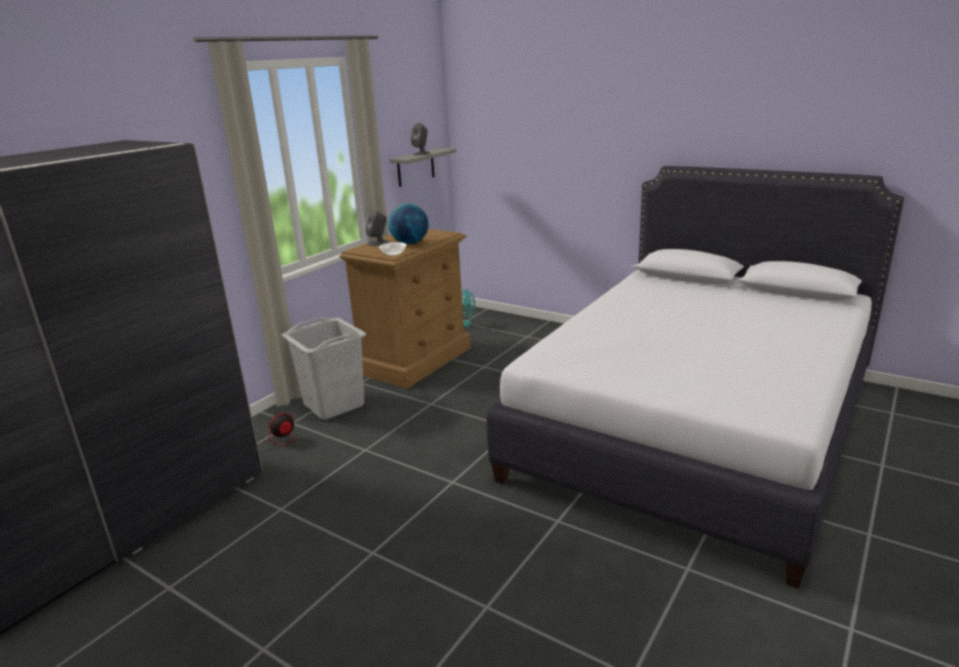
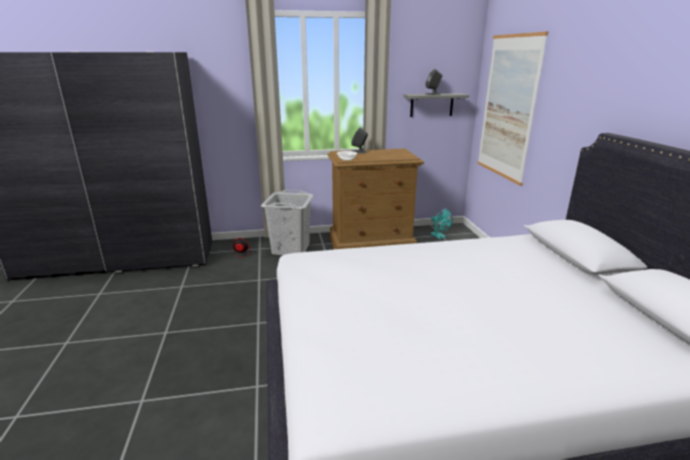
camera: 45 degrees right, 0 degrees up
(410, 243) = (373, 156): globe -> none
(513, 157) = (508, 108): none -> picture

